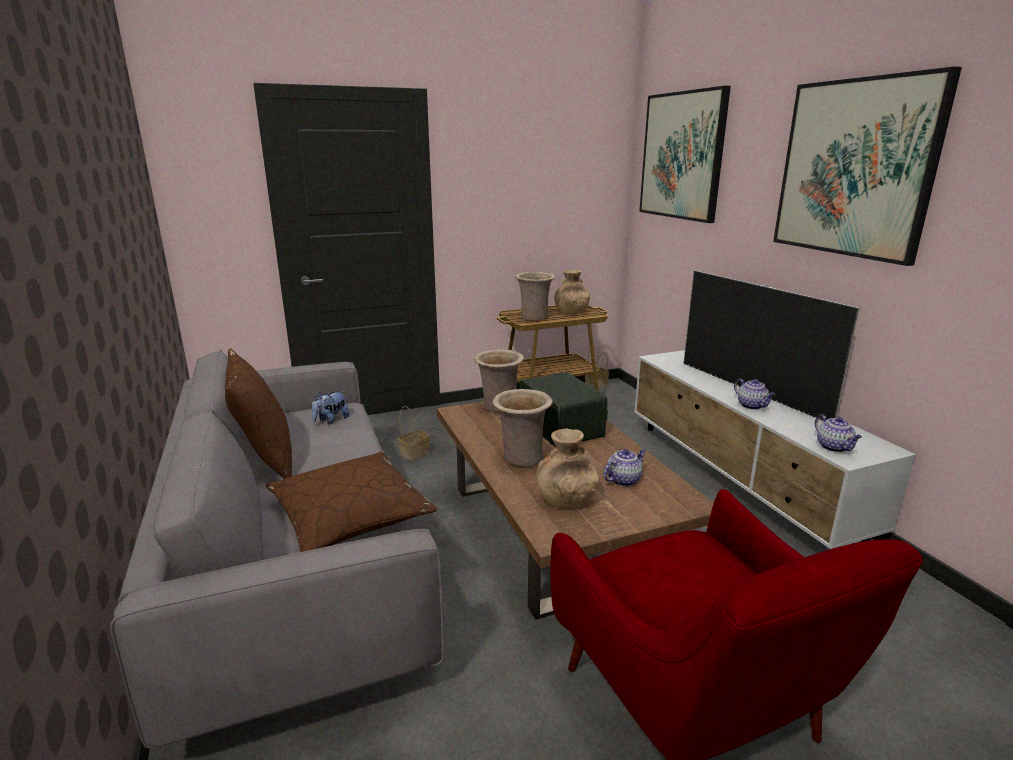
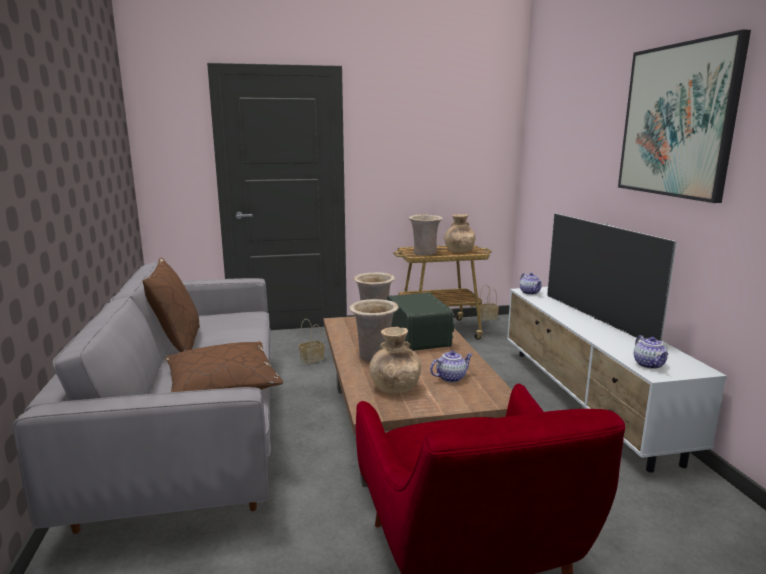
camera: 10 degrees right, 5 degrees down
(331, 420) = (238, 322): plush toy -> none
(682, 156) = (555, 118): picture -> none
(752, 406) = (591, 330): teapot -> teapot (530, 292)

